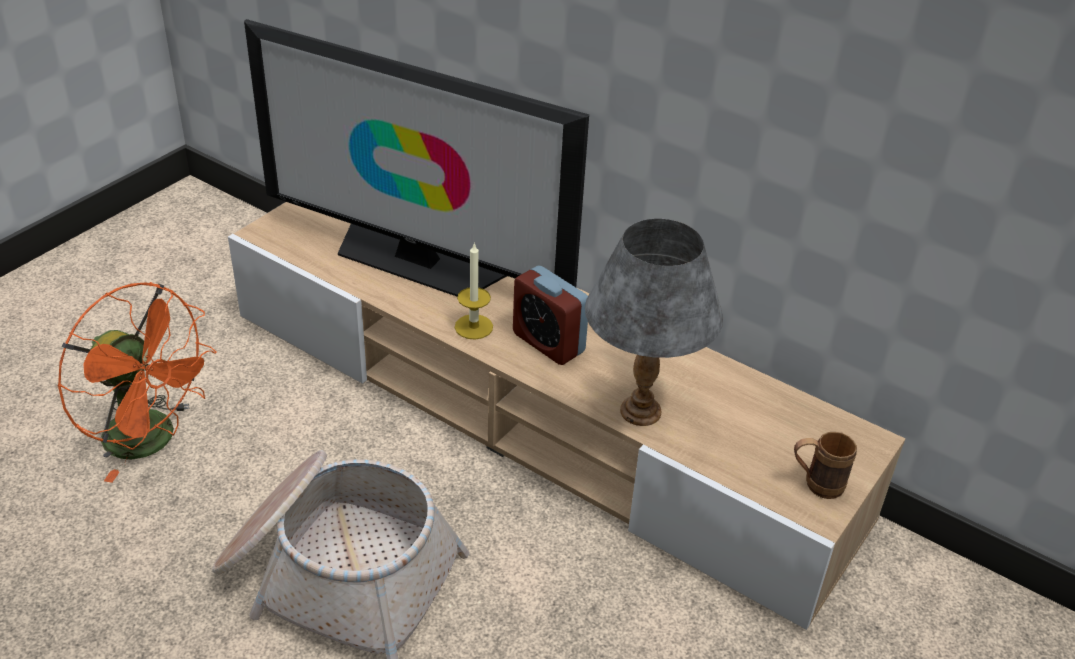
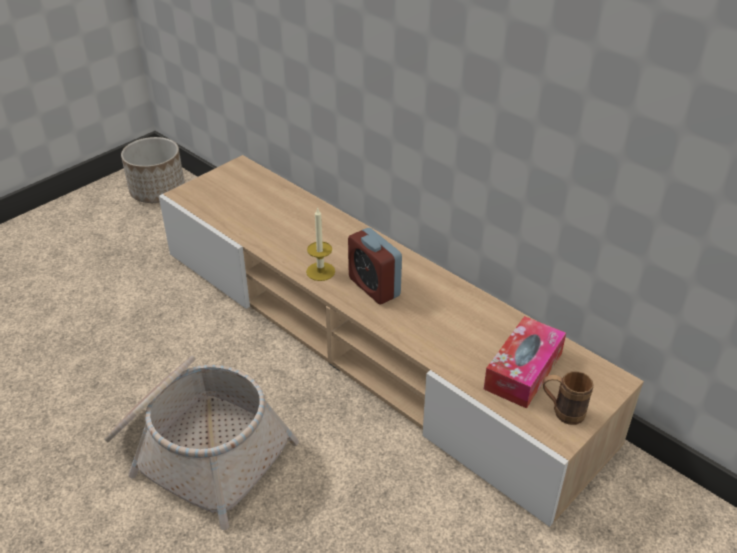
camera: 10 degrees right, 0 degrees up
(152, 441) = (90, 340): orange fan -> none
(202, 229) = (158, 191): none -> planter
(417, 260) = (290, 220): television -> none
(640, 412) = (433, 344): grey table lamp -> none
(759, 437) = (523, 371): none -> tissue box

